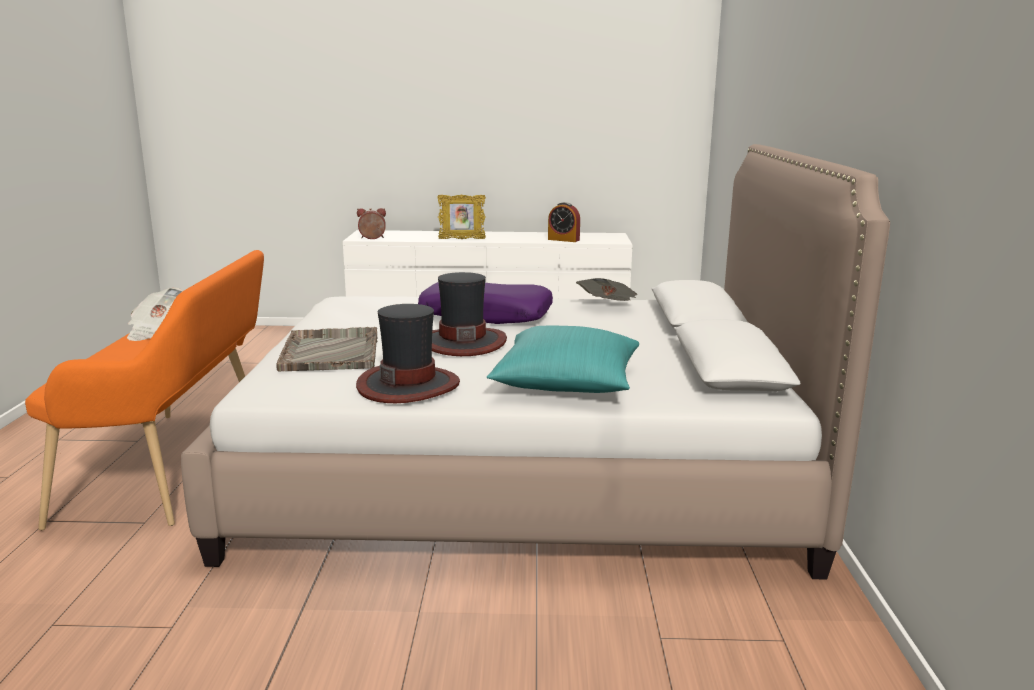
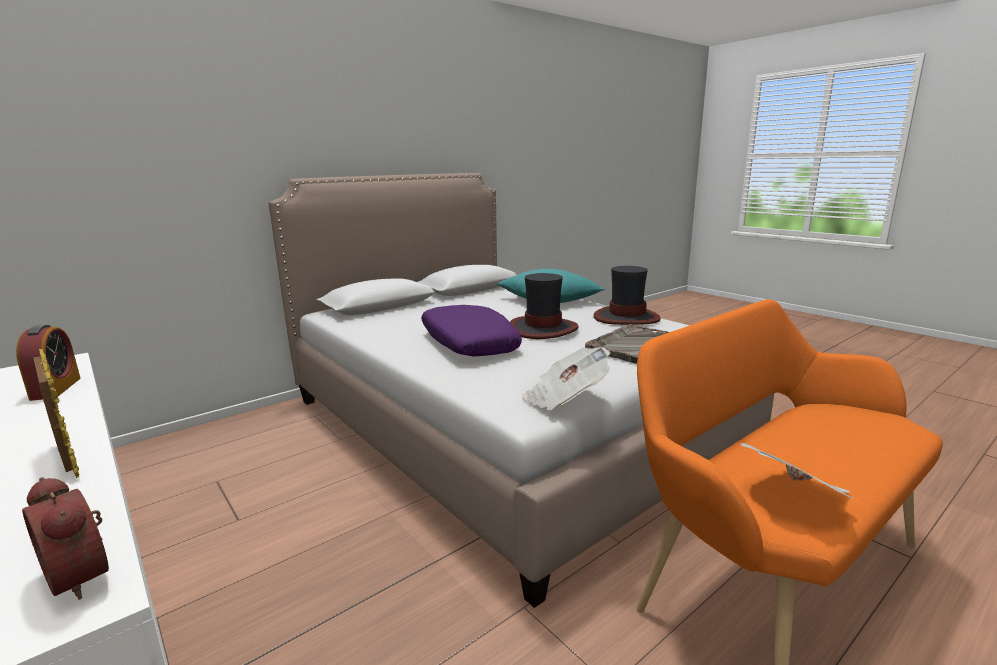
camera: 130 degrees left, 0 degrees up
(608, 307) = (376, 326): newspaper -> newspaper (565, 398)

